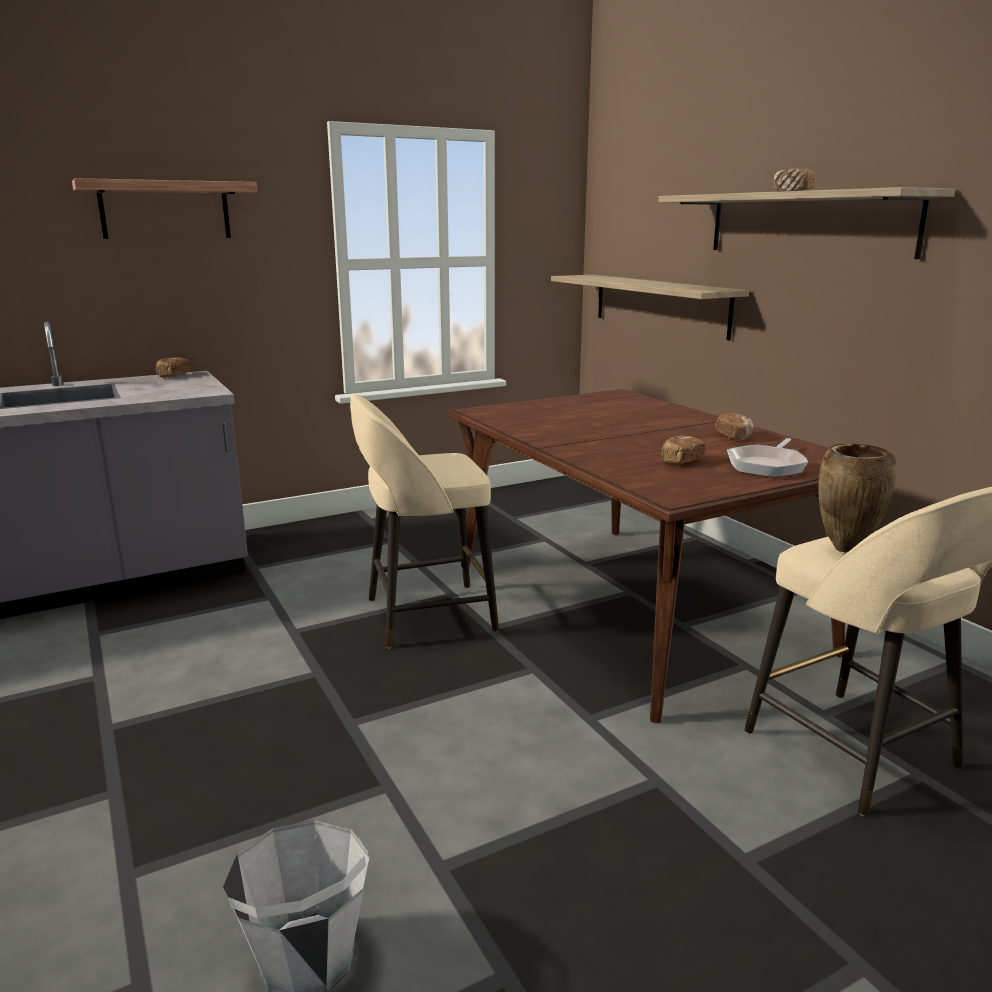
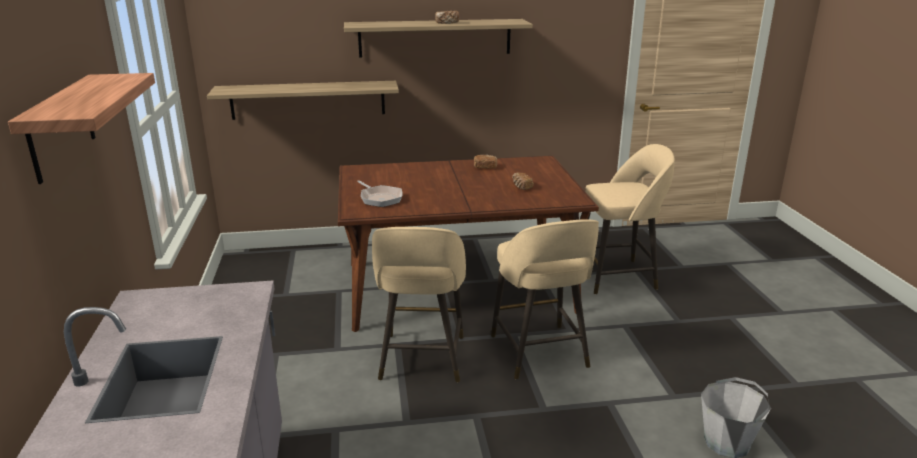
camera: 70 degrees left, 5 degrees up
(173, 376) = (129, 309): bread -> none
(496, 699) = (540, 353): none -> beige stool
(767, 465) = (541, 174): frying pan -> frying pan (380, 198)
(844, 550) = (617, 194): brown vase -> none

